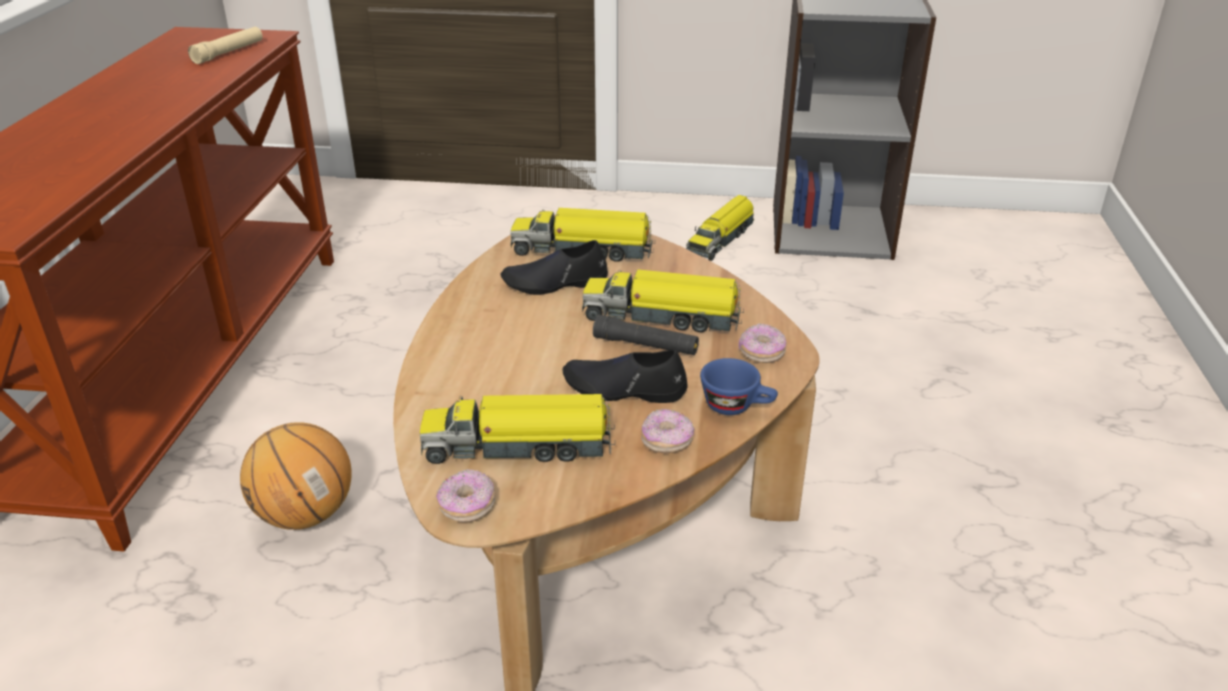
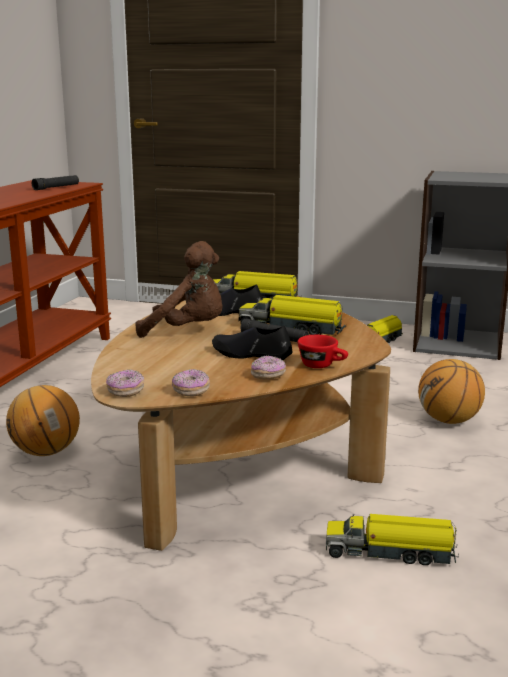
camera: 10 degrees right, 15 degrees down
(229, 53) = (56, 187): beige flashlight -> black flashlight
(510, 338) = (188, 331): none -> brown plush toy
(519, 446) = (171, 372): toy truck -> toy truck (390, 553)
(737, 406) = (322, 365): blue cup -> red cup
(761, 353) = (351, 346): donut -> donut (191, 391)
(856, 387) = (449, 421): none -> basketball

